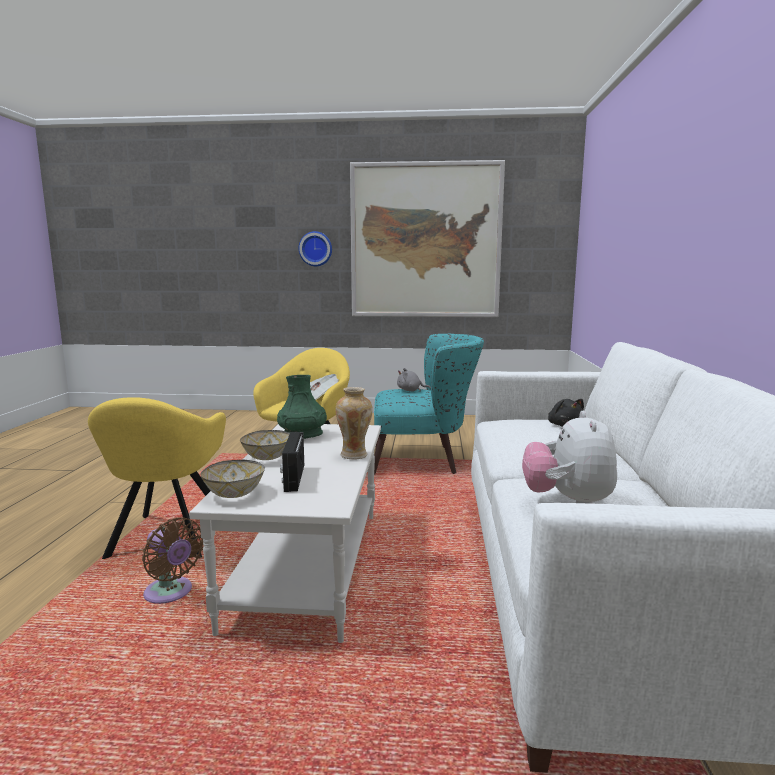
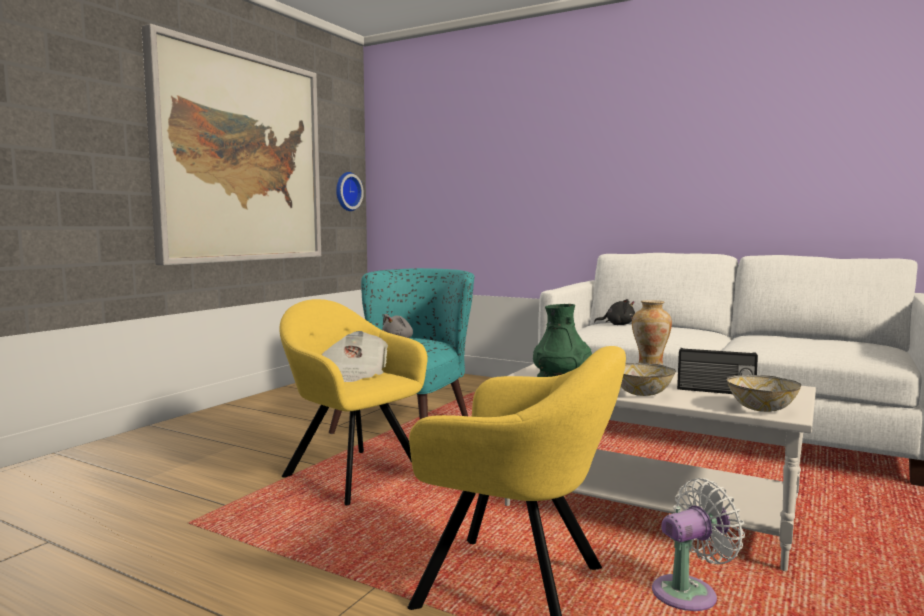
camera: 65 degrees left, 5 degrees down
(171, 593) = (689, 593): brown fan -> white fan
(316, 249) = (90, 153): wall clock -> wall clock (346, 191)
(567, 502) = (798, 344): plush toy -> none

